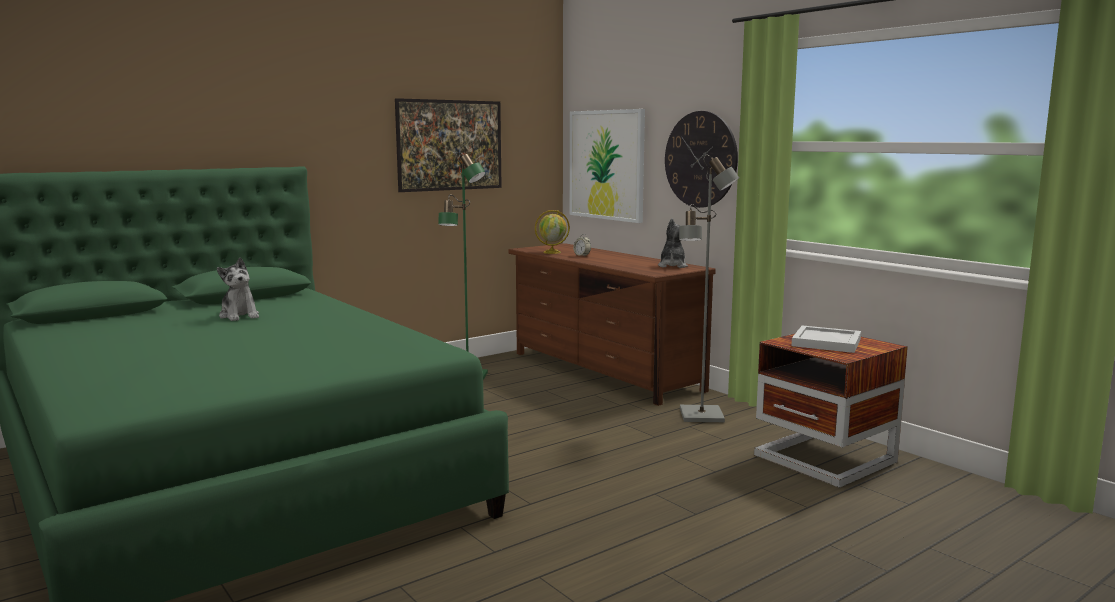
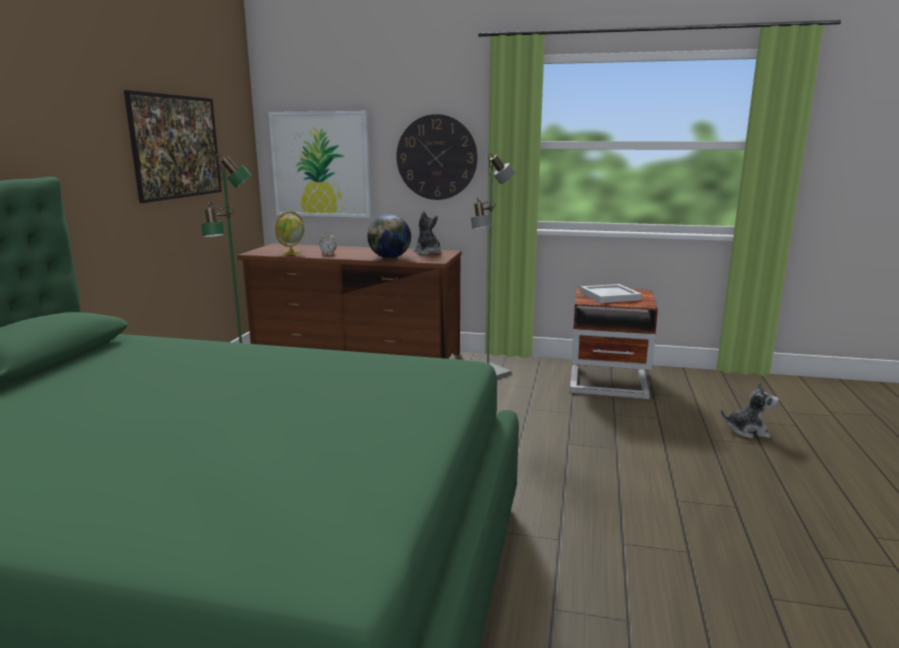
camera: 40 degrees left, 5 degrees up
(239, 316) = (116, 384): plush toy -> plush toy (747, 431)
(621, 266) = (390, 258): none -> globe

